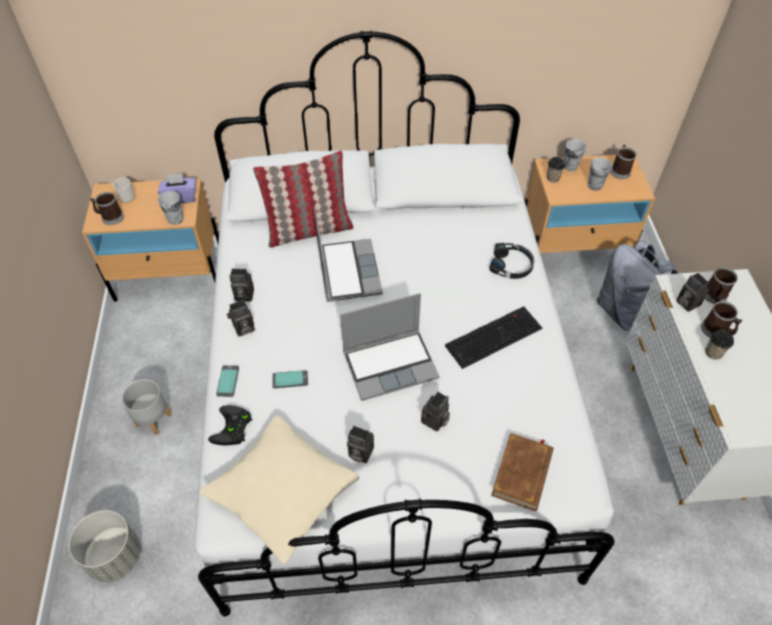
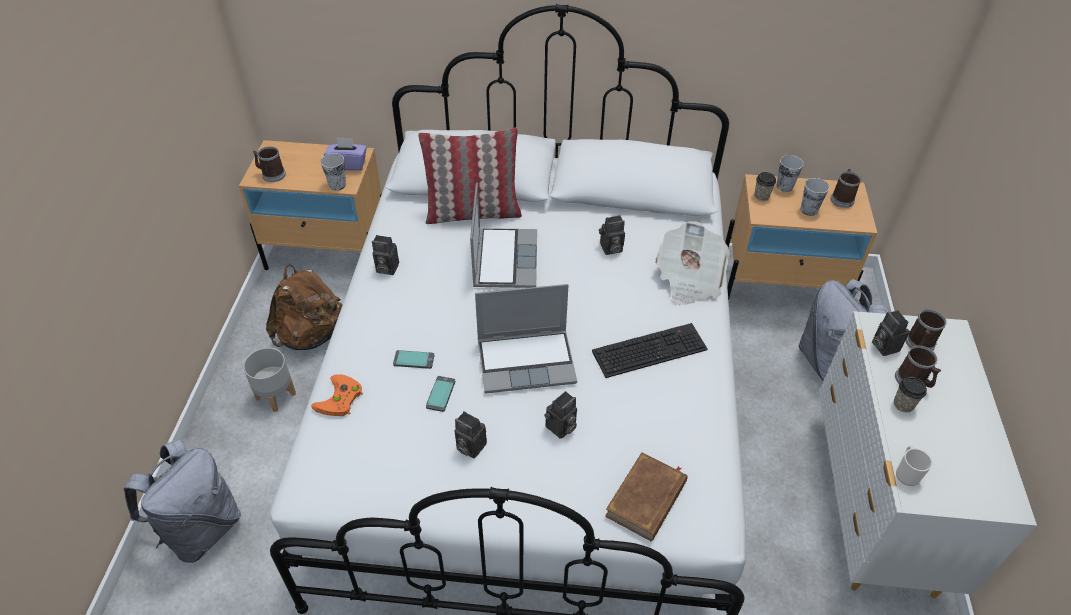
camera: 10 degrees right, 5 degrees down
(115, 556) = (201, 529): grey planter -> grey backpack
(127, 196) = (293, 156): mug -> mug (906, 473)
(173, 357) = (312, 335): none -> brown backpack
(227, 381) = (347, 351): phone -> phone (440, 394)
(232, 429) = (340, 400): black game controller -> orange game controller
(243, 329) = (377, 301): camera -> camera (610, 249)
(282, 493) = (375, 473): beige pillow -> none
(511, 265) = (688, 279): black headphones -> newspaper

